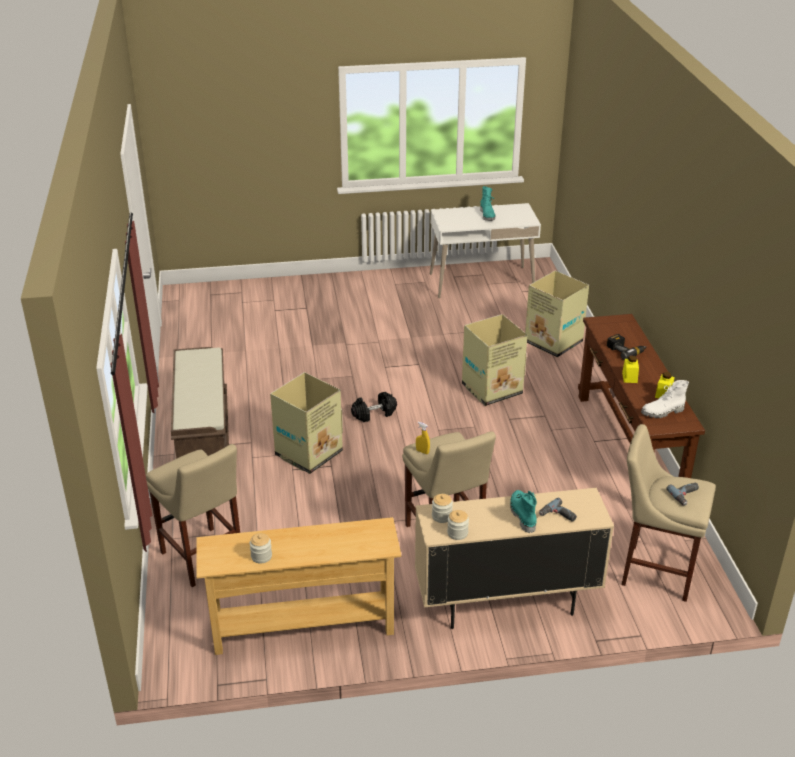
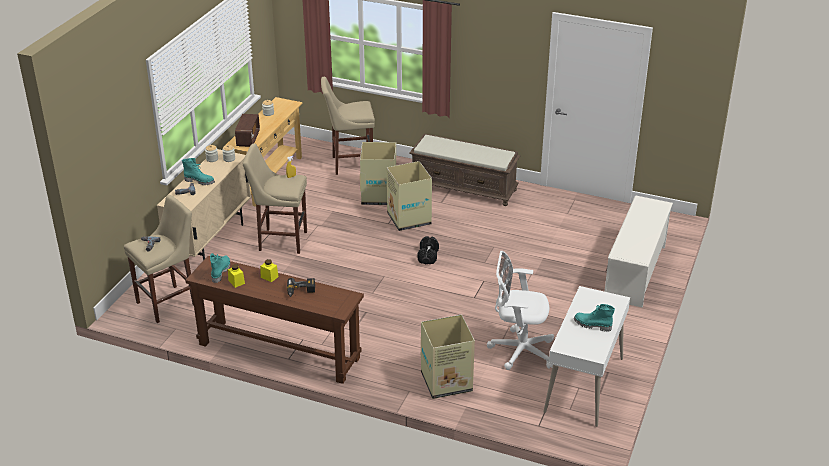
camera: 120 degrees right, 0 degrees up
(294, 293) = (635, 272): none -> white shoe rack
(359, 539) = (248, 139): none -> radio
(471, 320) = (519, 350): none -> white office chair
(491, 389) = (409, 318): cardboard box -> cardboard box (379, 196)
(663, 412) = (220, 272): white boot -> turquoise boot

